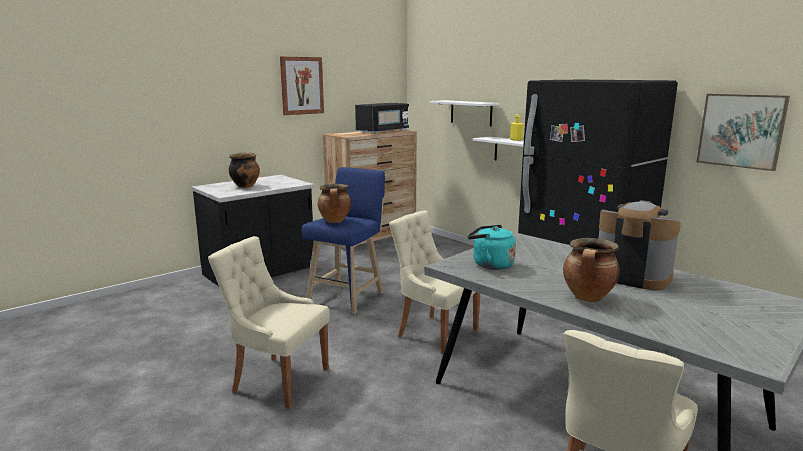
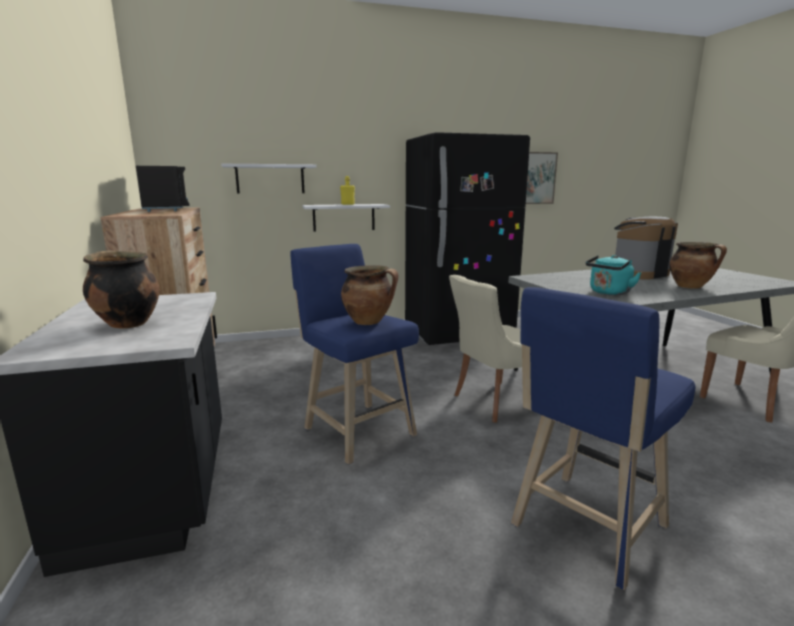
camera: 65 degrees left, 0 degrees up
(277, 379) = (584, 529): beige chair -> blue stool
(301, 85) = (65, 121): picture -> none

